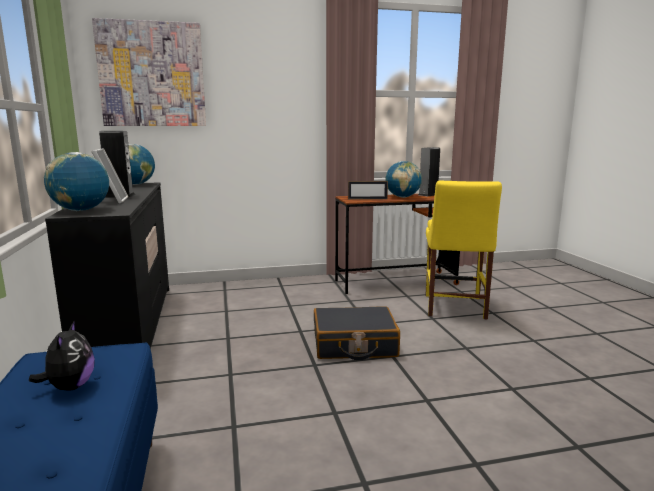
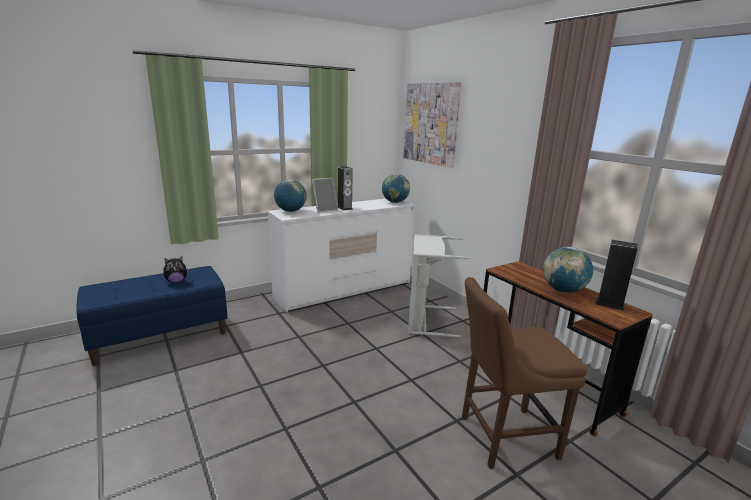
camera: 70 degrees right, 5 degrees up
(131, 327) = (344, 290): black dresser -> white dresser
(264, 299) = (425, 320): none -> grey laundry basket
(354, 345) = (365, 378): black suitcase -> none
(367, 199) = (519, 275): picture frame -> none
(454, 308) = (503, 436): yellow chair -> brown chair

